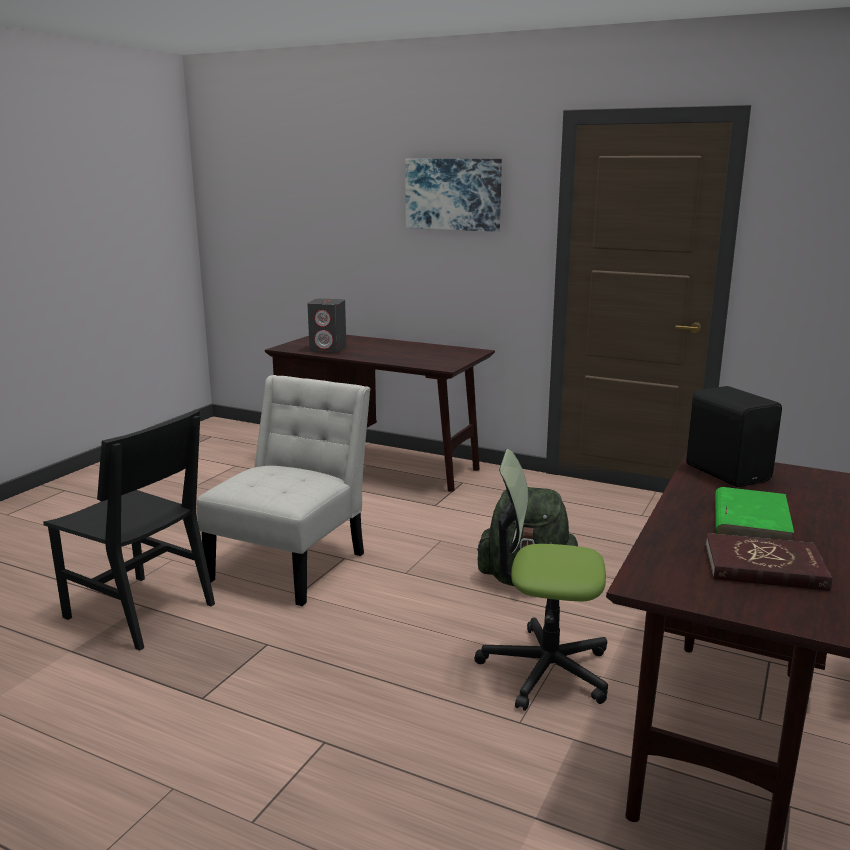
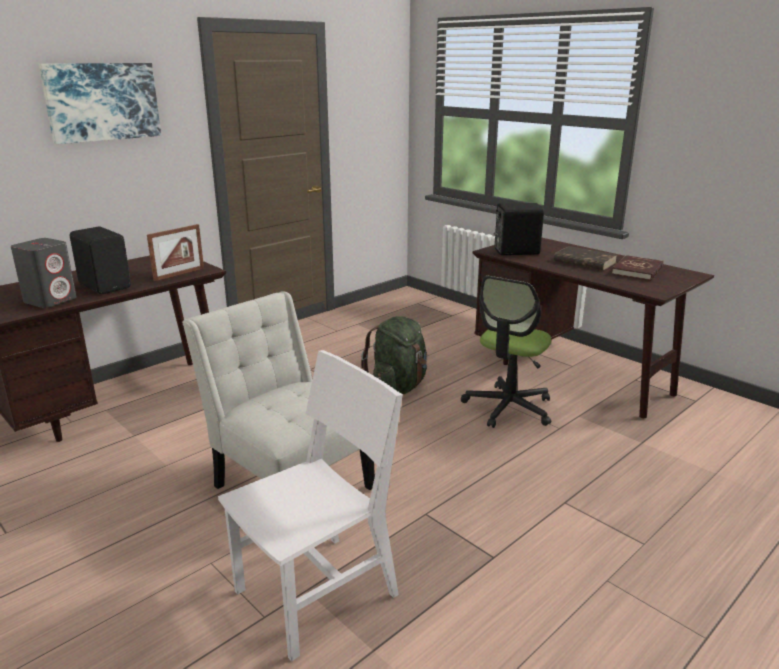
camera: 70 degrees left, 5 degrees up
(139, 611) = (317, 593): black chair -> white chair
(373, 353) = (106, 286): none -> black speaker
(424, 363) = (179, 274): none -> picture frame
(750, 521) = (584, 262): green book -> brown book

